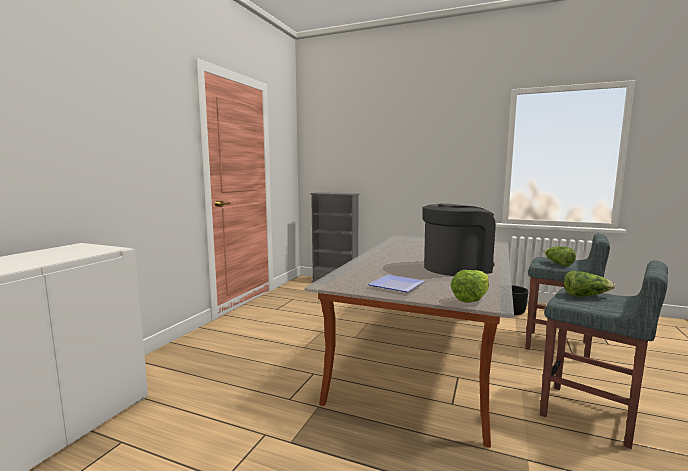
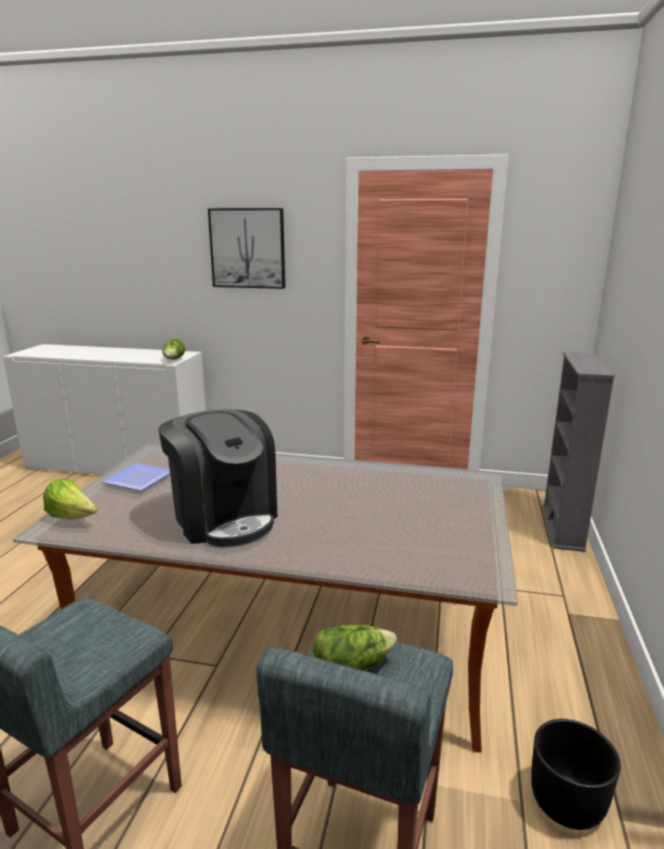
camera: 80 degrees right, 10 degrees up
(124, 121) = (248, 248): none -> picture
(585, 296) = (103, 641): lettuce -> lettuce (174, 360)

